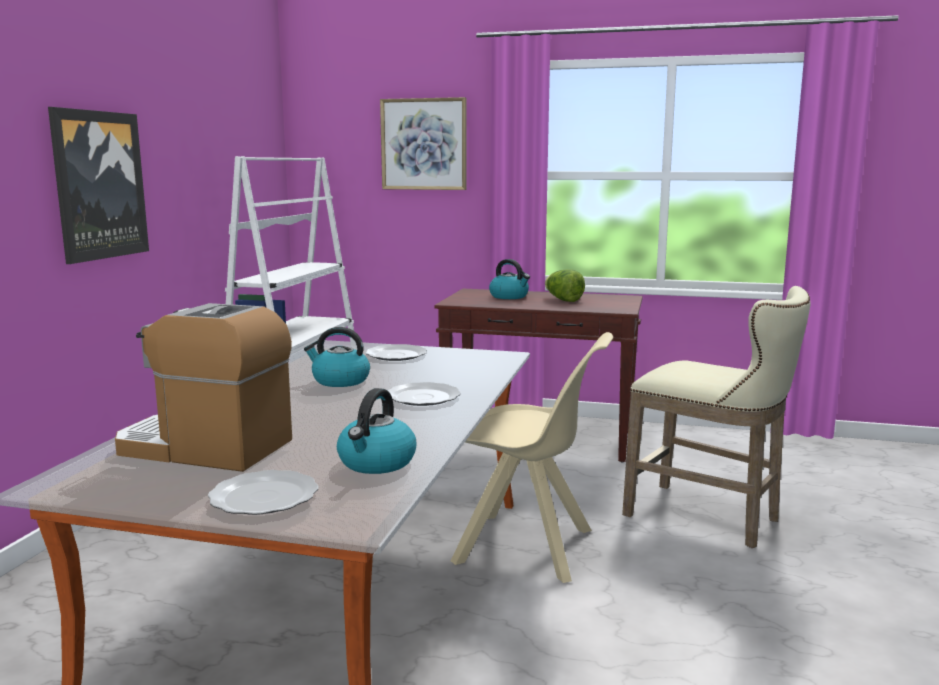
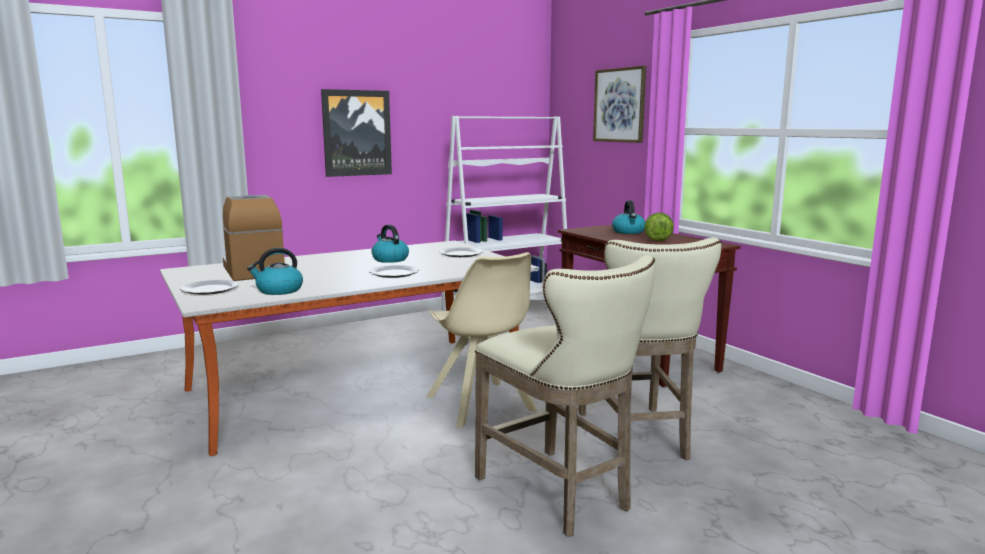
camera: 45 degrees right, 0 degrees up
(785, 602) = (559, 495): none -> beige stool

